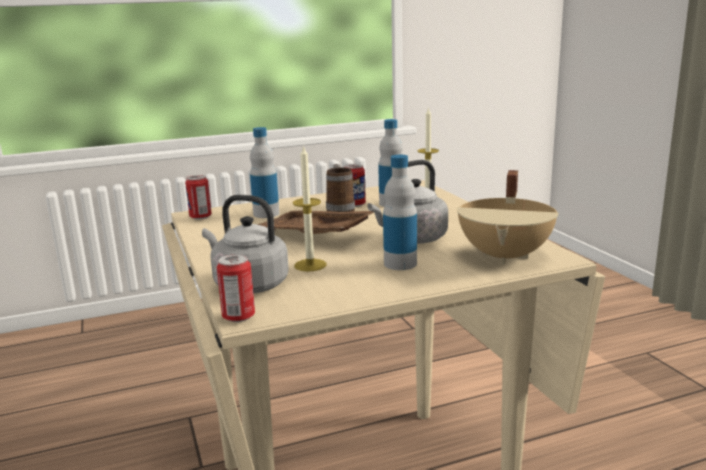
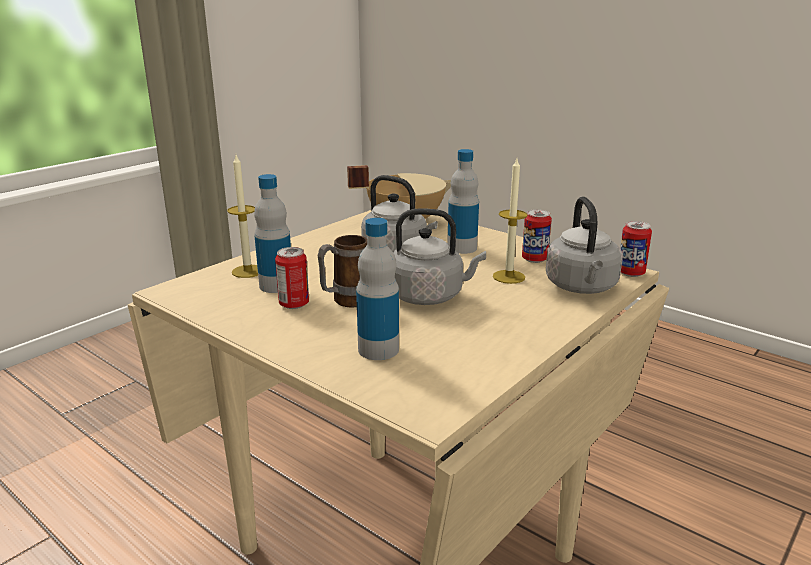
camera: 120 degrees left, 5 degrees up
(200, 217) = (437, 398): can -> can (534, 259)
(314, 235) = (429, 296): brown tray -> grey kettle

